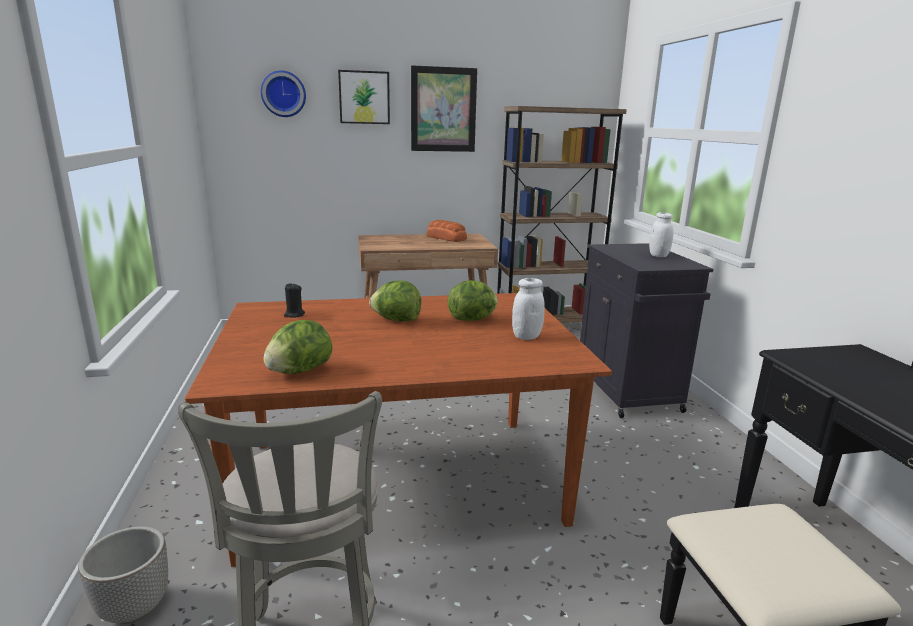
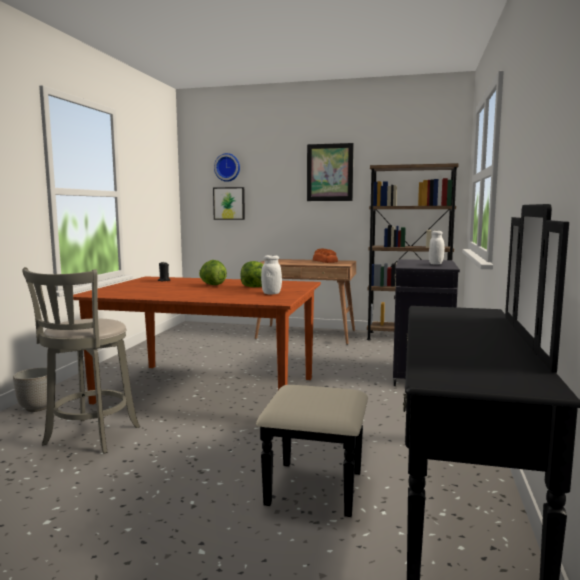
camera: 25 degrees right, 10 degrees down
(299, 371) = (128, 294): lettuce -> none
(364, 97) = (276, 167): picture -> picture (229, 203)

